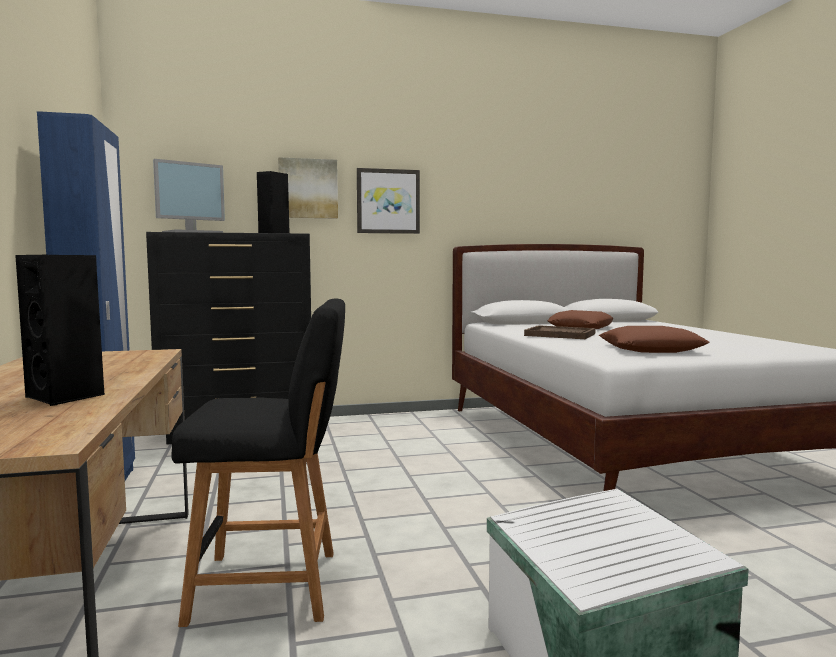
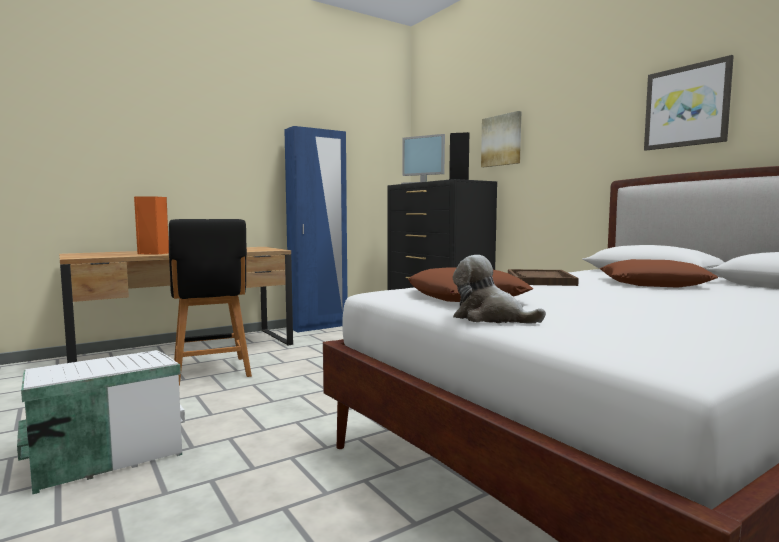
camera: 70 degrees right, 0 degrees up
(67, 397) = (154, 253): black speaker -> orange speaker
(388, 201) = (559, 141): picture -> picture (686, 106)
(738, 353) = (490, 318): none -> plush toy

